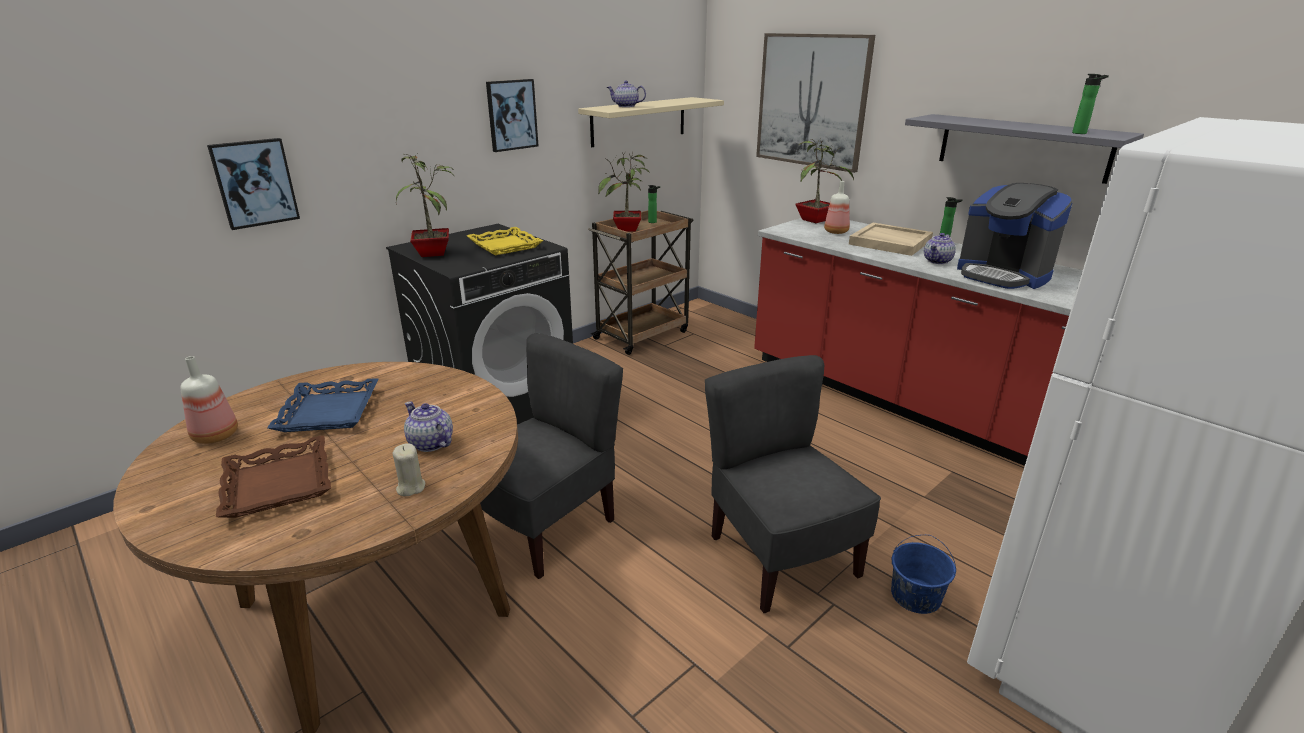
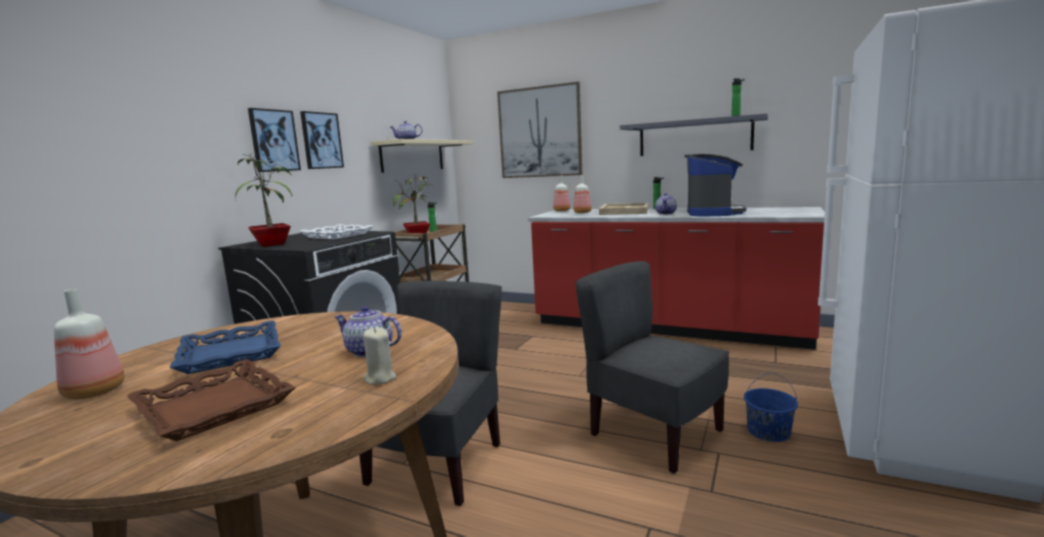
camera: 20 degrees left, 15 degrees down
(254, 183) = (85, 179): picture -> picture (274, 140)
(505, 246) = (338, 235): yellow tray -> white tray
(815, 220) = (561, 211): potted plant -> bottle
(1002, 275) = (713, 213): coffee machine -> coffee machine turned 105 degrees counterclockwise

